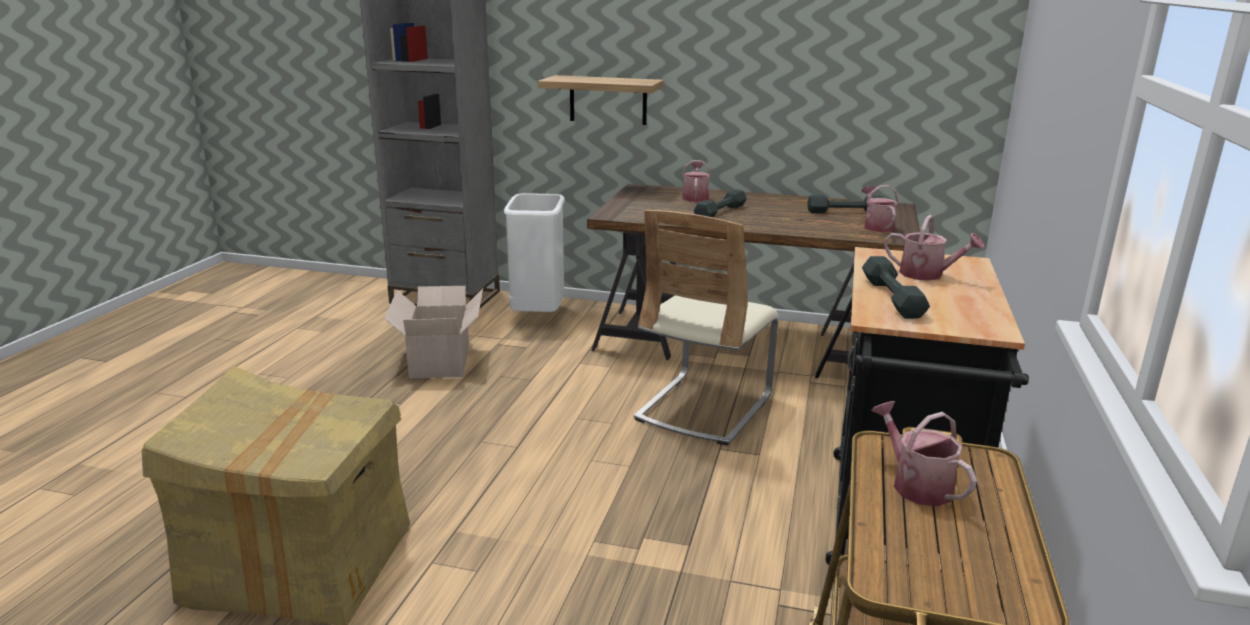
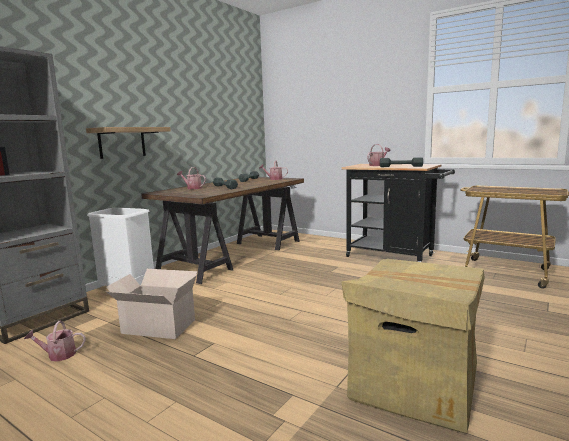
camera: 70 degrees left, 10 degrees down
(703, 408) = (290, 269): beige chair -> none
(916, 484) = (498, 190): watering can -> watering can (58, 355)

